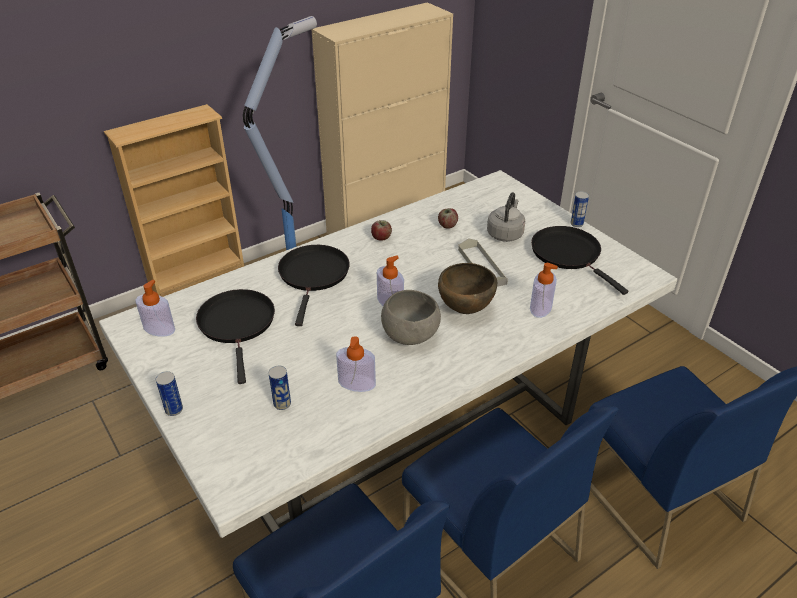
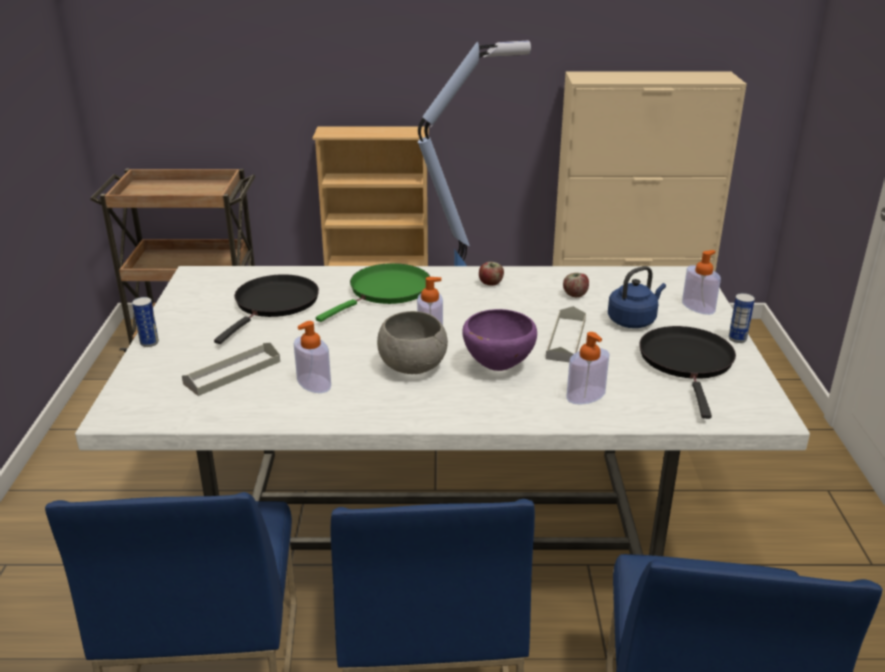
camera: 35 degrees right, 10 degrees down
(159, 328) = (212, 286): soap dispenser -> soap dispenser (698, 307)
(282, 404) = (232, 372): can -> grey tray
(314, 275) = (386, 291): black frying pan -> green frying pan
(465, 310) = (497, 367): brown bowl -> purple bowl
(505, 233) = (633, 320): grey kettle -> blue kettle

